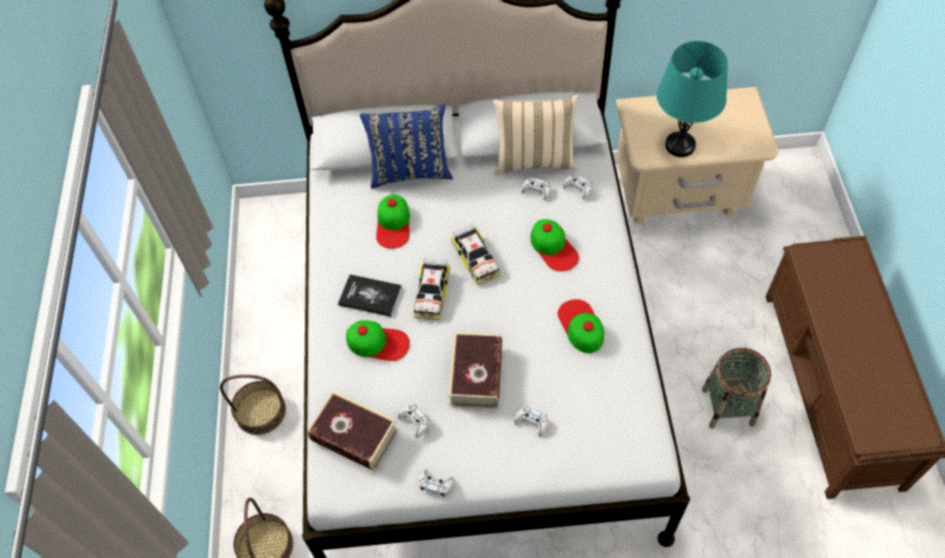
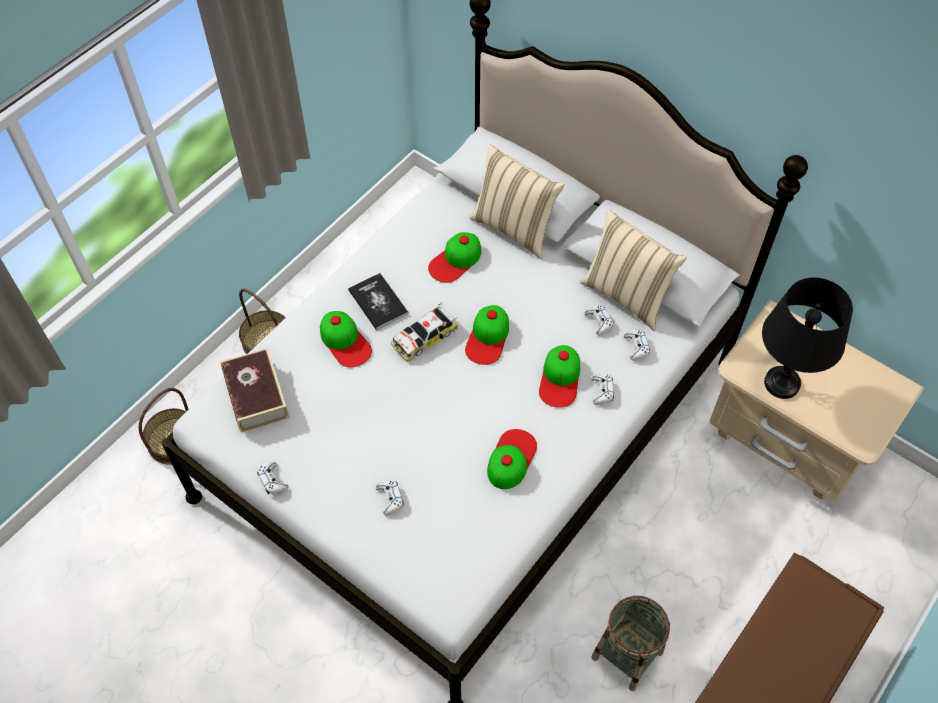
camera: 40 degrees right, 0 degrees up
(410, 171) = (514, 228): blue pillow -> beige pillow
(414, 421) = (307, 422): white game controller -> white game controller (602, 391)
(476, 259) = (488, 337): toy car -> cap
(476, 374) = (388, 426): book -> none
(680, 145) = (781, 383): turquoise table lamp -> black table lamp

